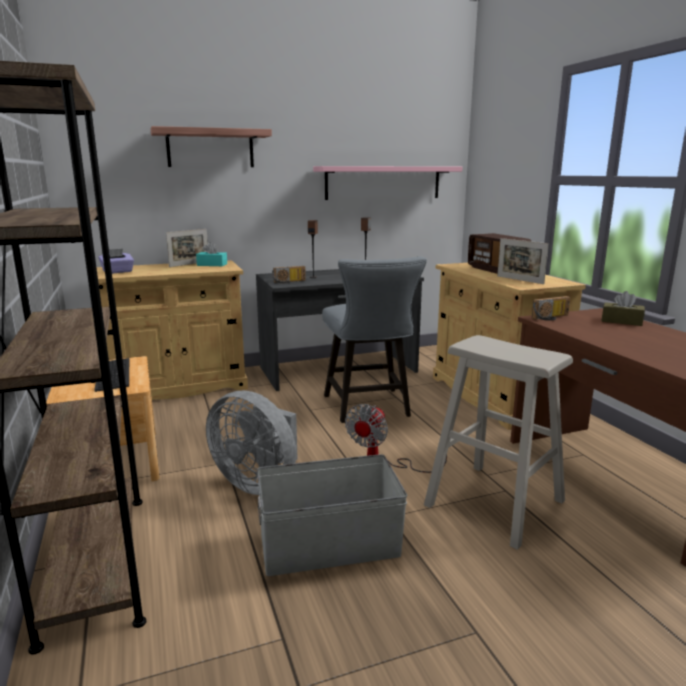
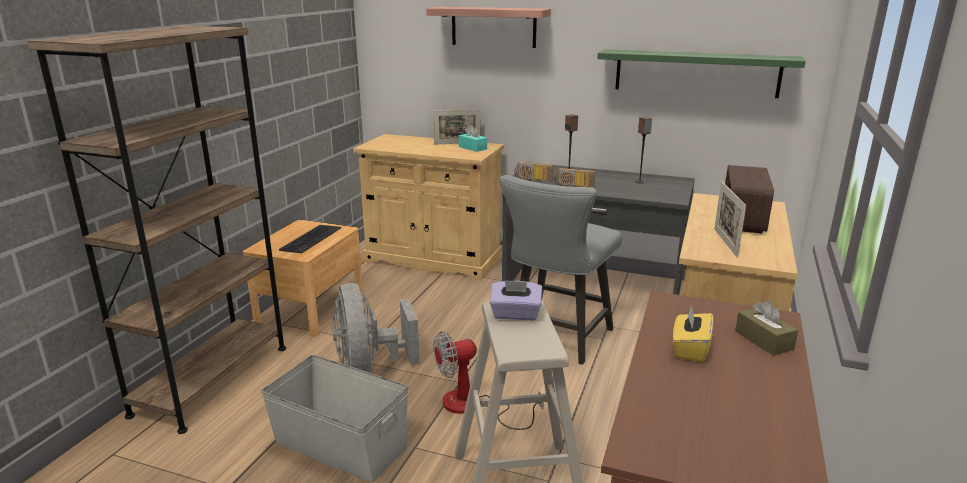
camera: 40 degrees right, 5 degrees up
(118, 272) = (387, 143): purple tissue box -> purple tissue box (515, 314)
(383, 182) = (696, 73): pink shelf -> green shelf
(551, 318) = (684, 305): radio -> radio (573, 186)
(607, 334) = (690, 349): none -> yellow tissue box

